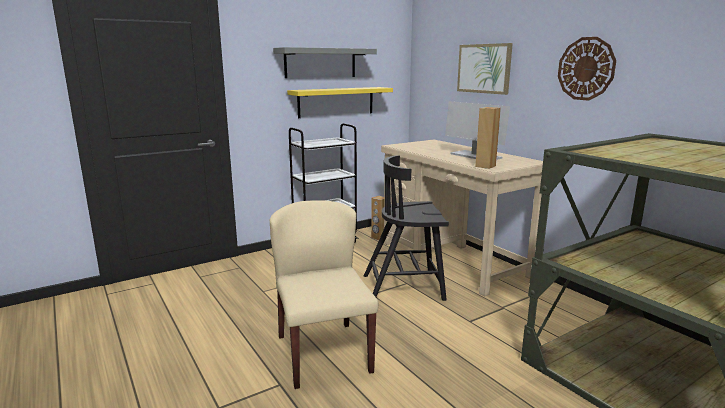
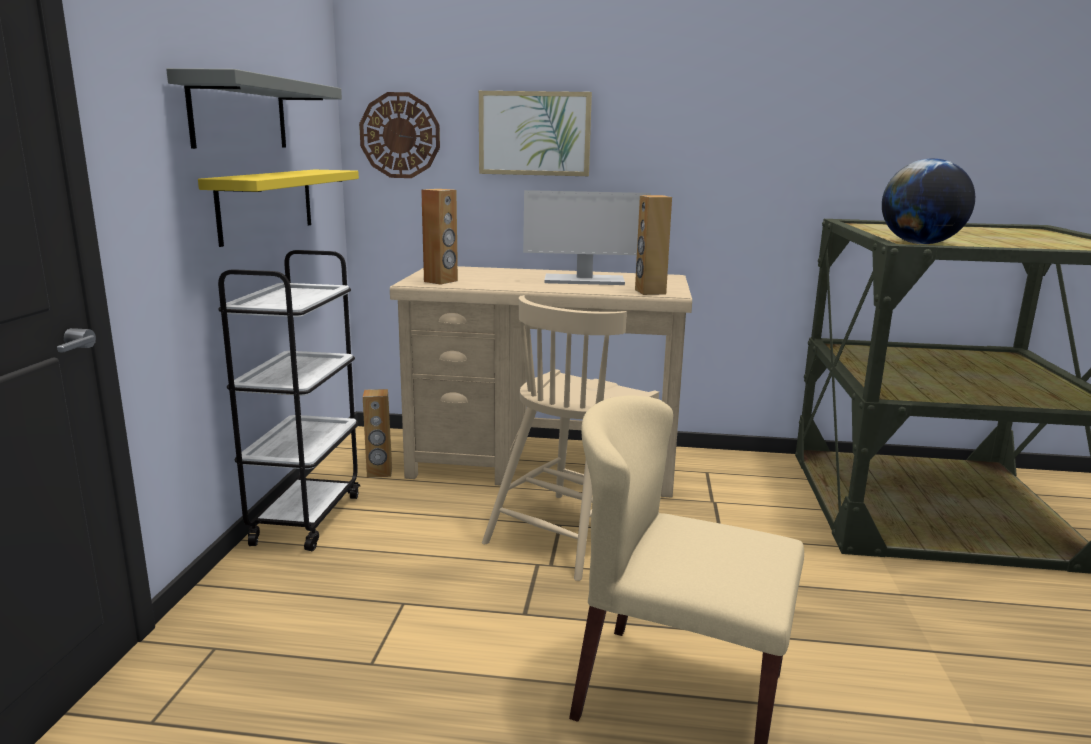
camera: 50 degrees left, 0 degrees up
(405, 287) = (569, 531): black chair -> beige chair
(408, 146) = (441, 281): none -> brown speaker
(586, 69) = (725, 135): wall clock -> wall clock (400, 135)
(595, 153) = (921, 244): none -> globe

